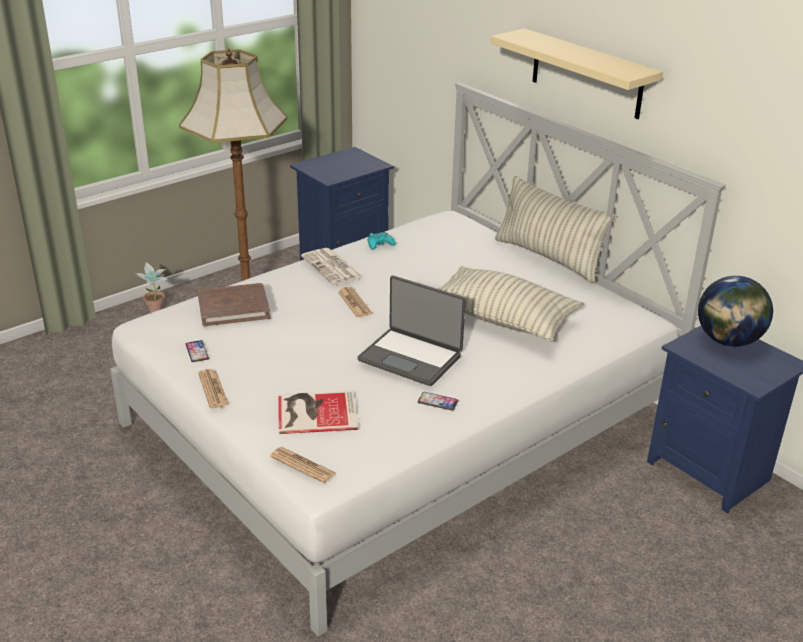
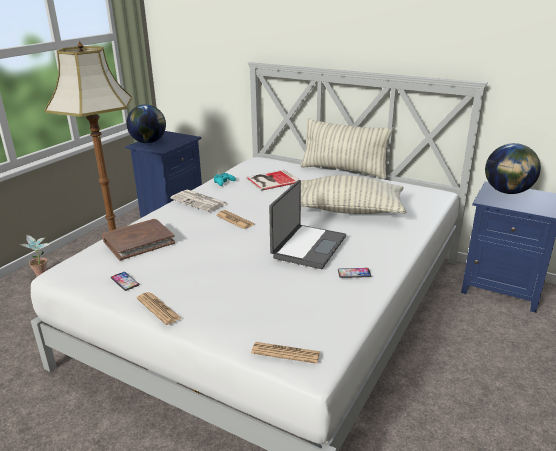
camera: 20 degrees left, 5 degrees down
(314, 412) = (262, 305): book -> book (271, 180)
(322, 163) = (149, 142): none -> globe
(411, 357) = (307, 247): laptop -> laptop turned 75 degrees counterclockwise
(586, 74) = (359, 30): beige shelf -> none

